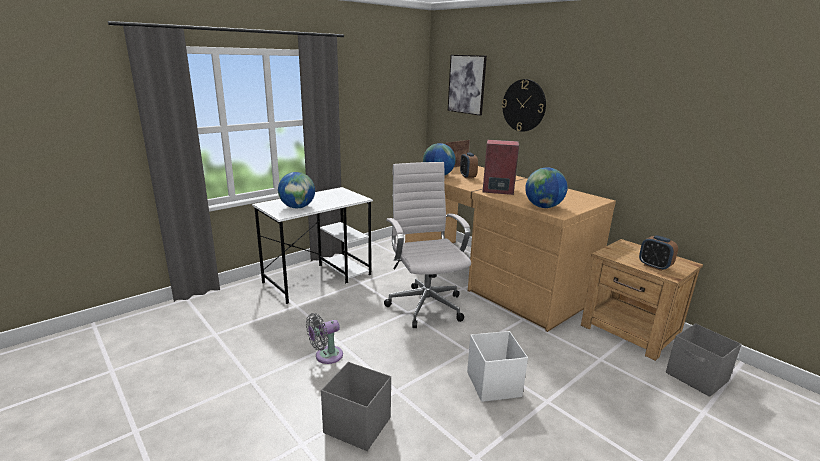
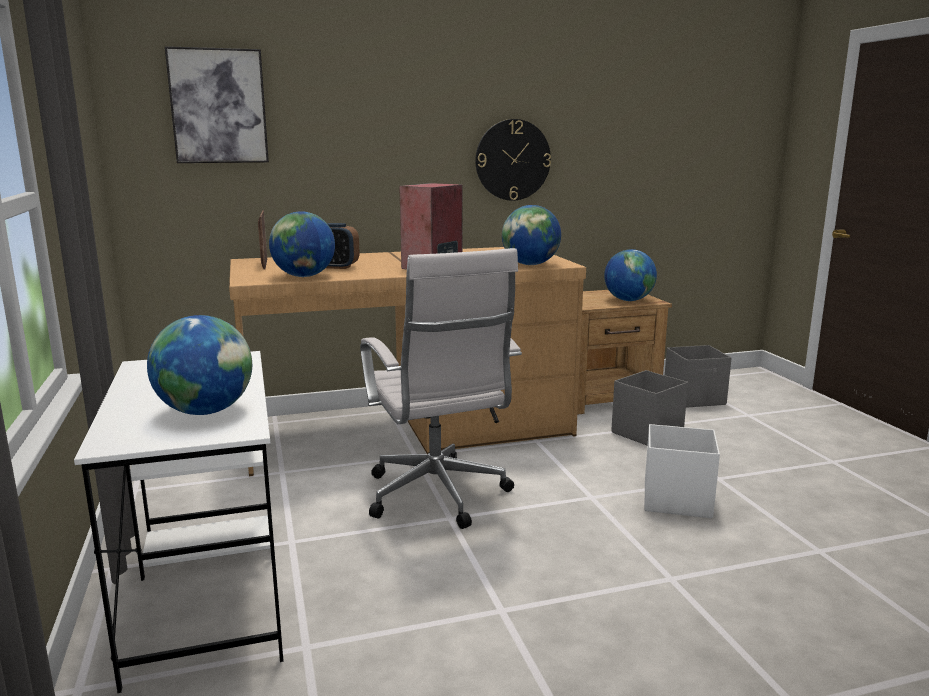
camera: 65 degrees left, 5 degrees down
(326, 356) = (541, 635): grey fan -> none
(357, 425) = (750, 635): grey storage box -> grey storage box (646, 433)
(425, 304) = (438, 497): white office chair -> white office chair turned 120 degrees counterclockwise
(524, 105) = (358, 134): wall clock -> wall clock (512, 160)
(654, 266) = (628, 300): alarm clock -> globe

